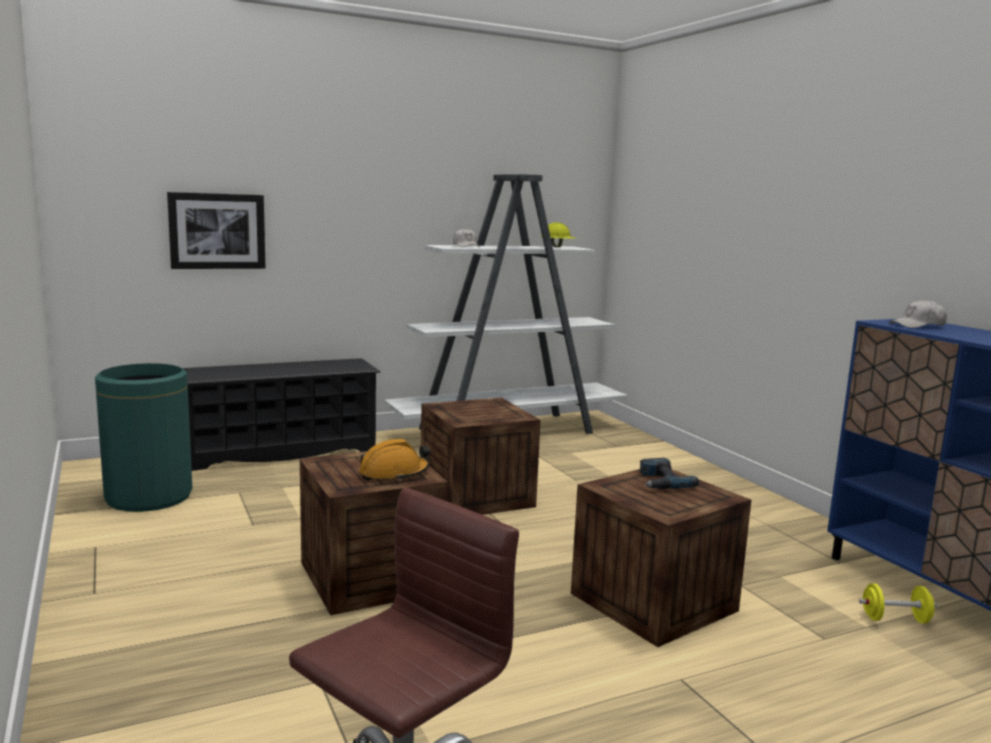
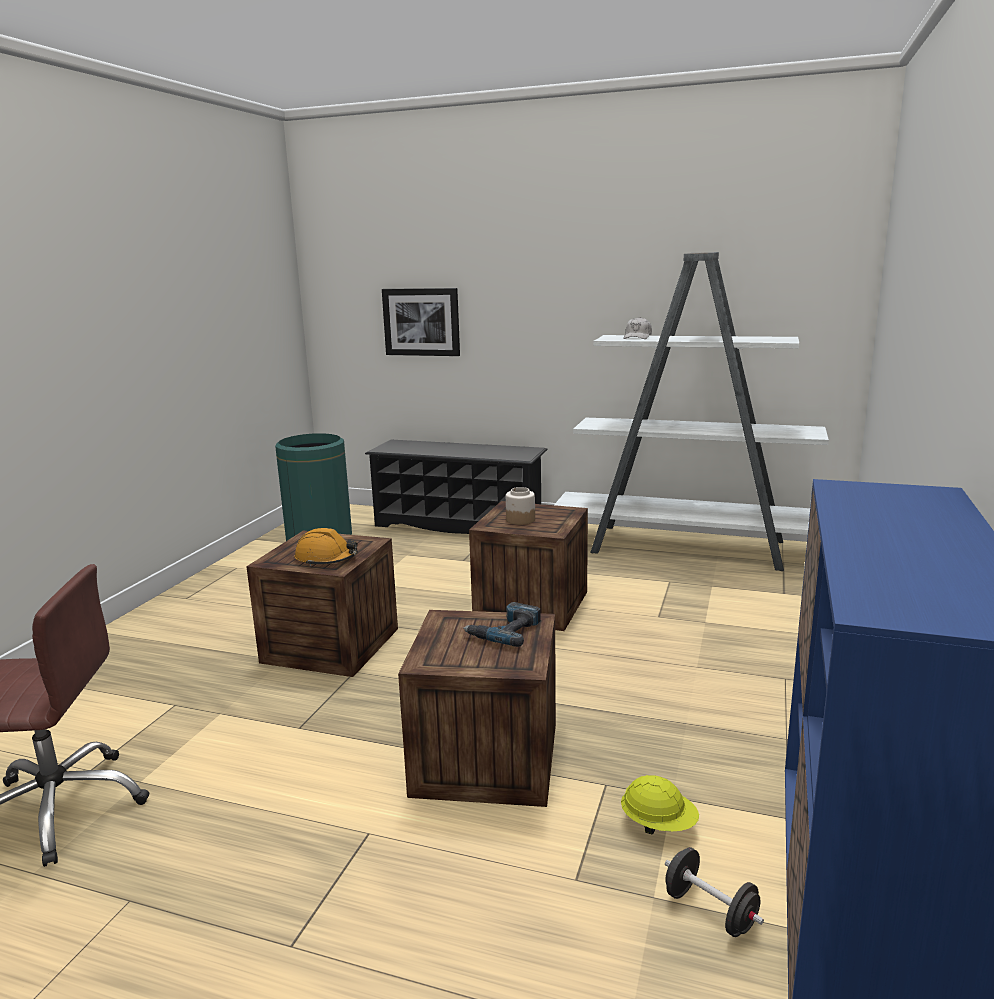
camera: 45 degrees right, 5 degrees up
(475, 413) = (520, 520): none -> jar
(558, 247) = (762, 338): yellow hard hat -> yellow hard hat (658, 825)
(895, 619) = (710, 911): yellow dumbbell -> black dumbbell
(918, 325) = (878, 501): white cap -> none

